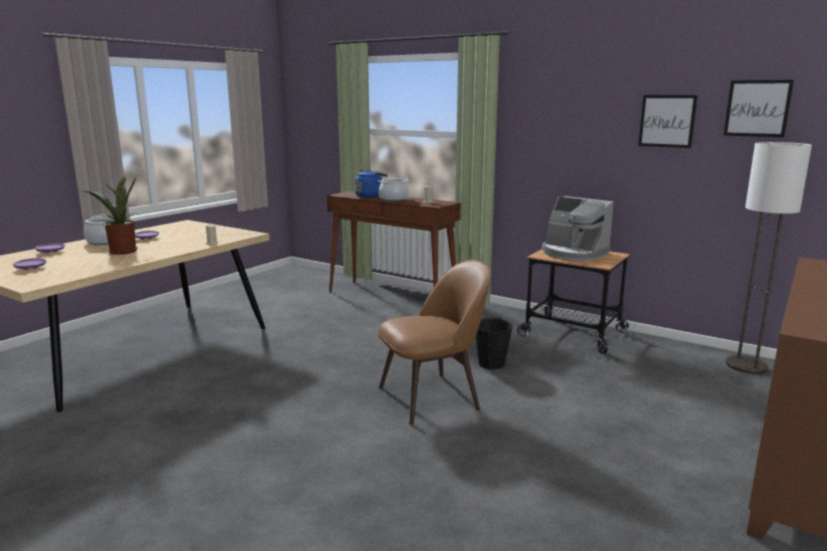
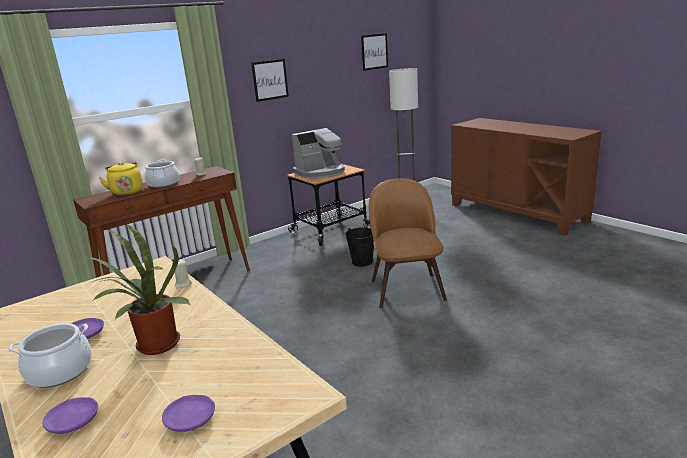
camera: 70 degrees left, 5 degrees up
(370, 196) = (127, 192): blue kettle -> yellow kettle
(667, 121) = (334, 66): picture -> picture (270, 80)

